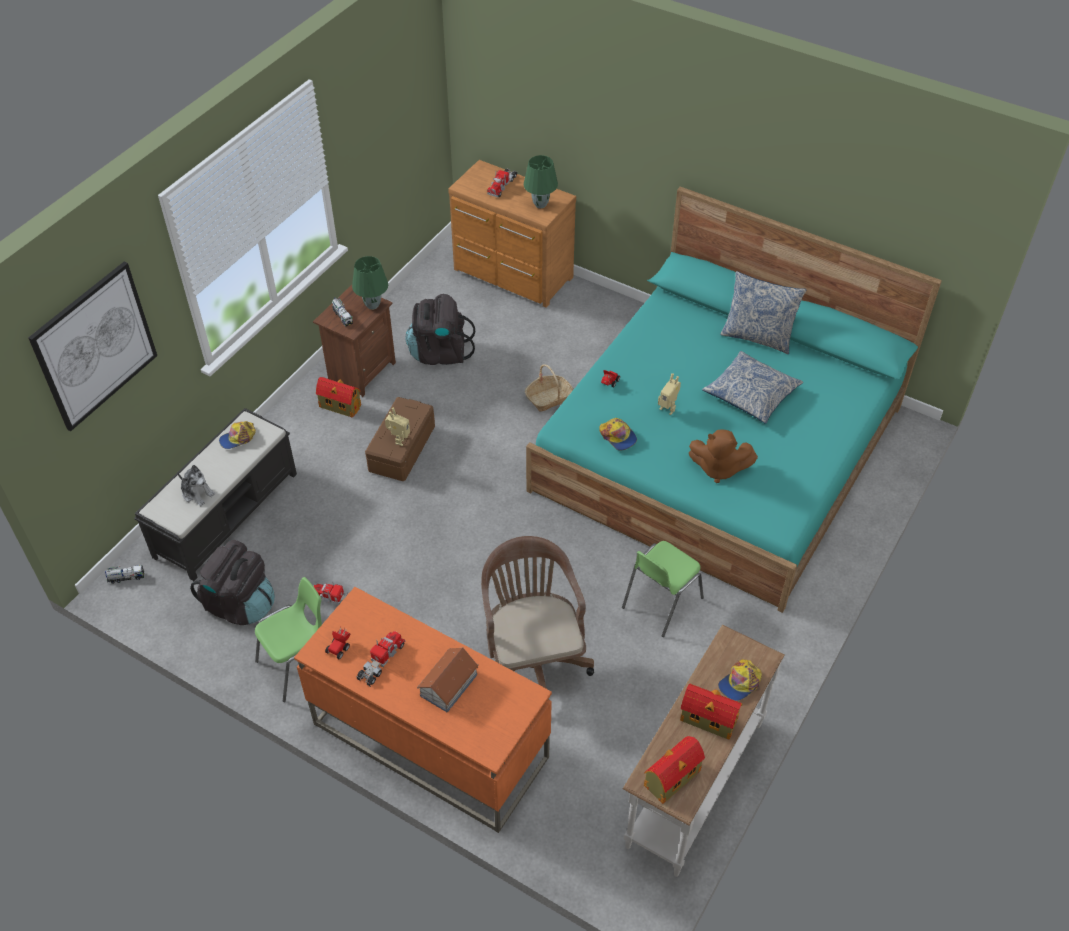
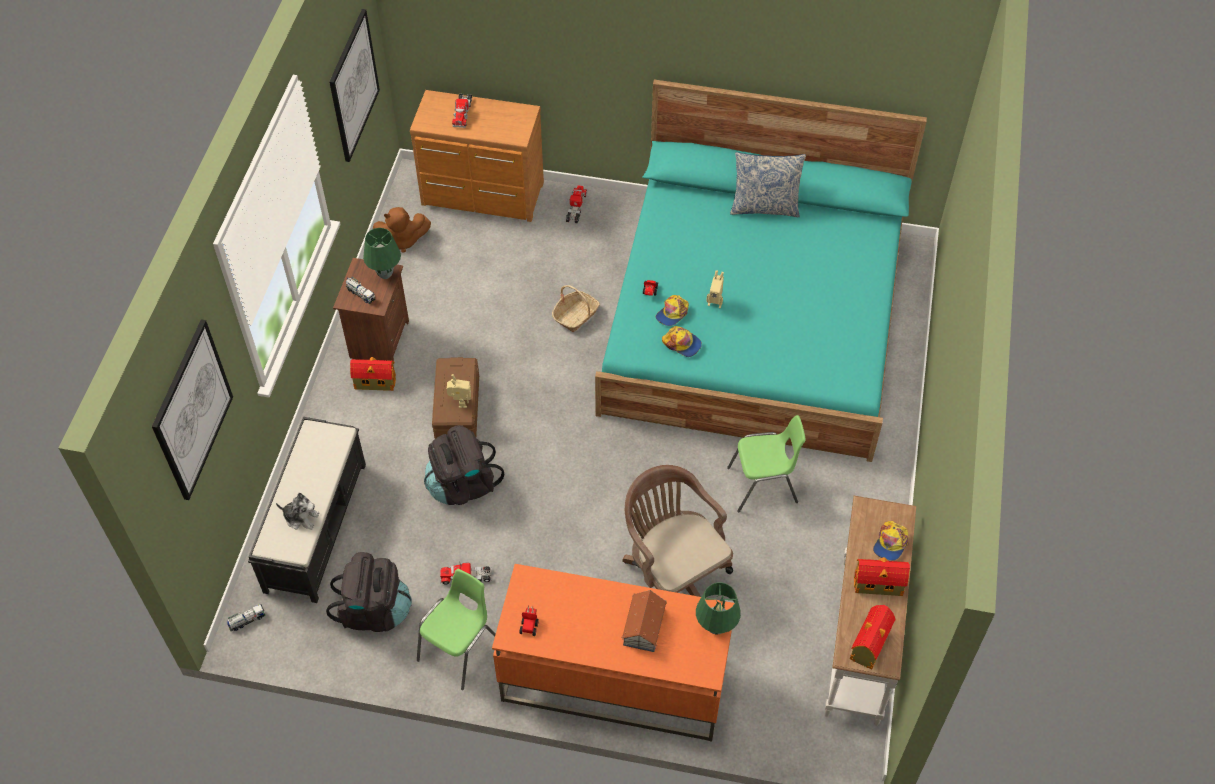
camera: 20 degrees left, 5 degrees up
(238, 438) = (313, 450): cap -> cap (672, 313)
(381, 661) = (573, 625): toy truck -> toy truck (576, 207)
(396, 127) = (353, 85): none -> picture
(440, 353) = (448, 298): black backpack -> black backpack (462, 485)
(540, 204) = (510, 124): green table lamp -> green table lamp (716, 627)
(661, 603) = (763, 486): green chair -> green chair turned 120 degrees counterclockwise
(718, 468) = (783, 348): brown plush toy -> brown plush toy (402, 240)
(751, 394) = (782, 266): pillow -> none

